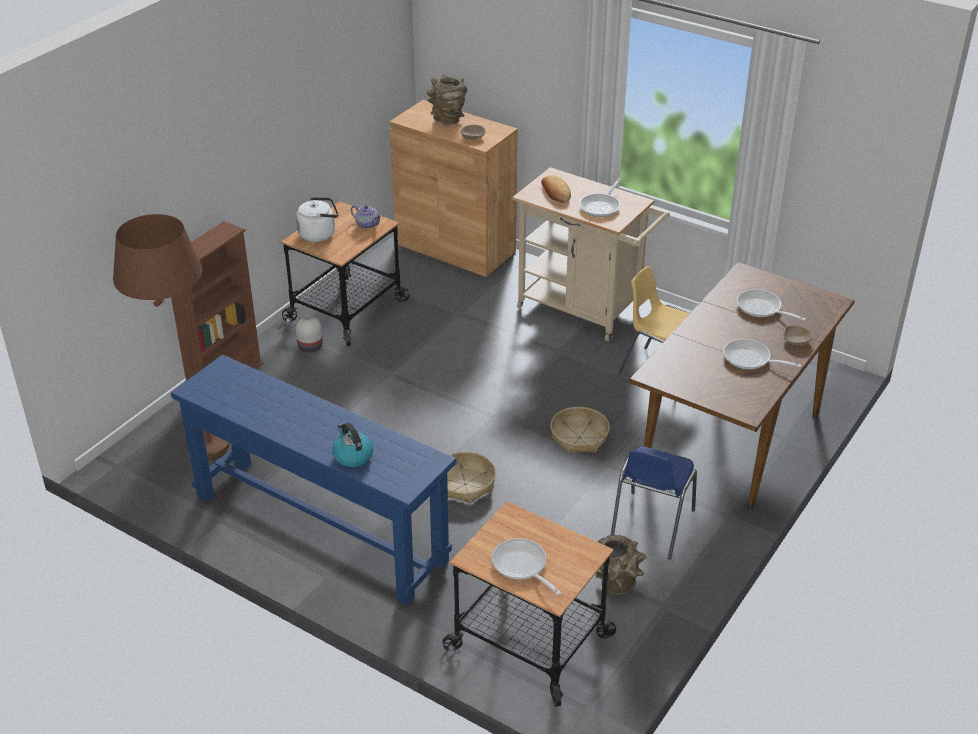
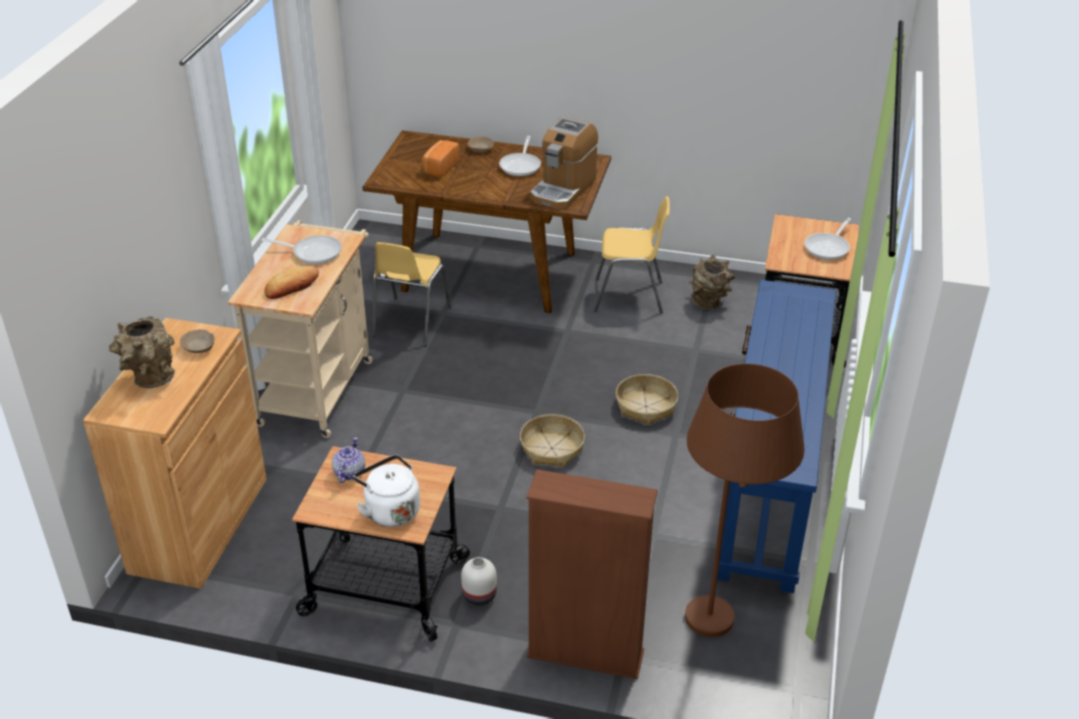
camera: 110 degrees left, 0 degrees up
(352, 456) = (805, 333): kettle -> none
(579, 437) = (537, 352): basket -> basket (552, 448)
(650, 526) = (629, 296): blue chair -> yellow chair
(690, 375) = (563, 189): none -> coffee machine
(762, 309) = (439, 167): frying pan -> bread

